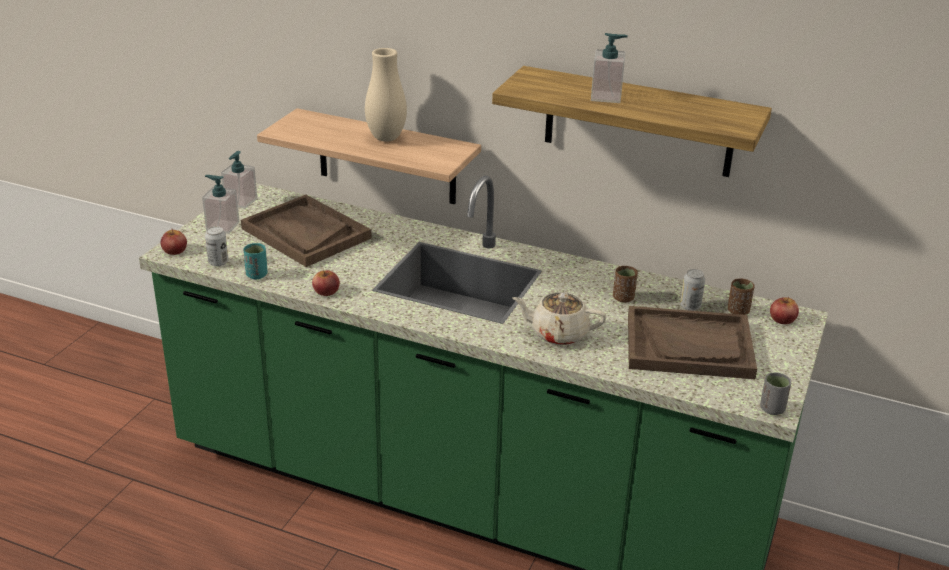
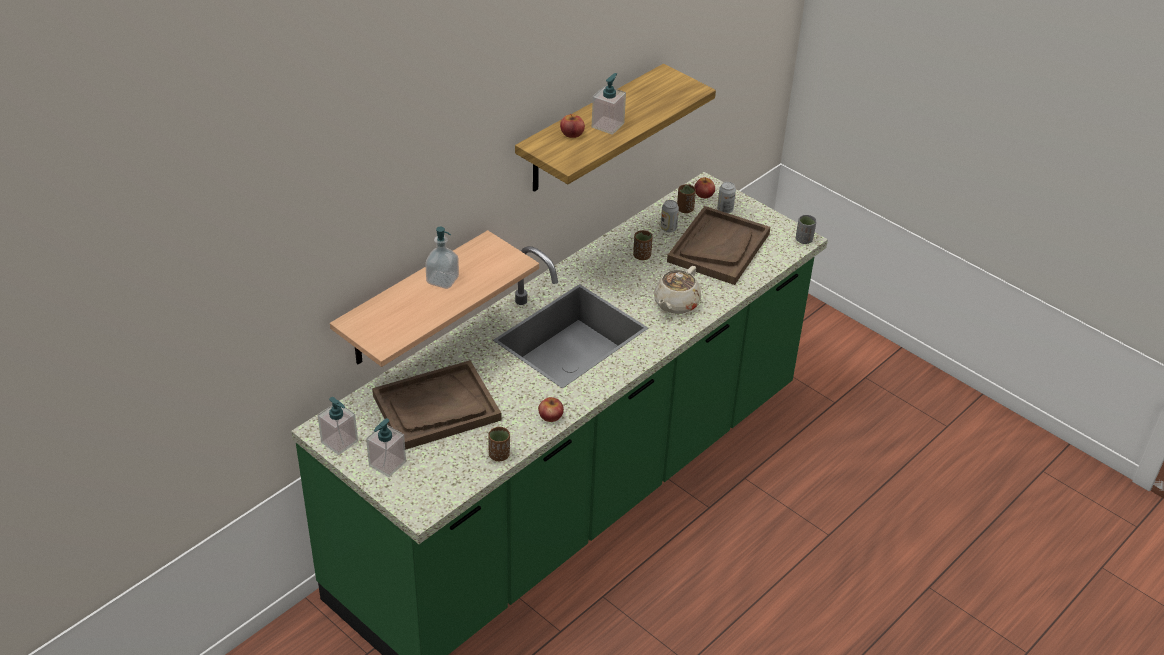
camera: 70 degrees left, 10 degrees up
(174, 250) = (418, 506): apple -> apple (572, 133)
(218, 262) = (460, 478): can -> can (725, 210)
(257, 275) = (499, 455): turquoise cup -> brown cup
(386, 138) = (442, 280): beige vase -> soap dispenser

